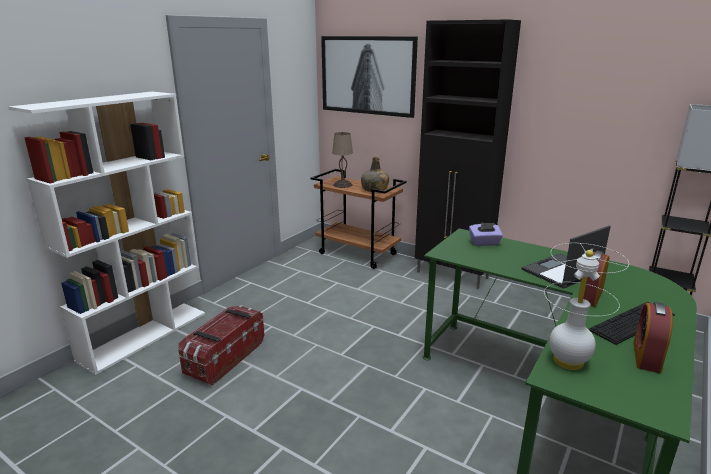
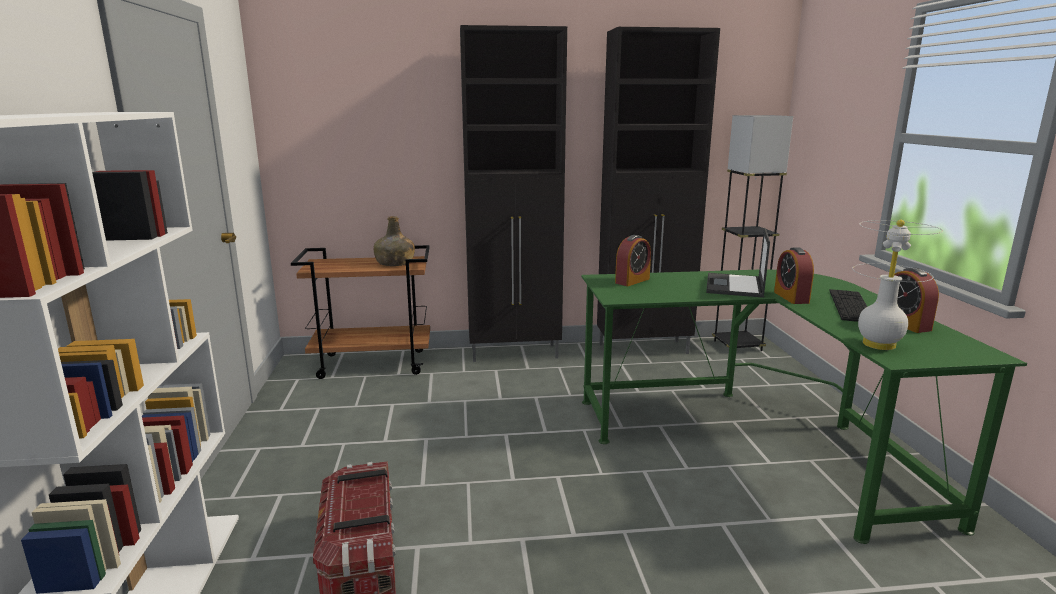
camera: 40 degrees left, 5 degrees down
(342, 185) = (341, 266): beige table lamp -> none
(368, 75) = (349, 105): picture -> none
(484, 243) = (632, 281): purple tissue box -> alarm clock
(559, 305) = (644, 349): none -> black cabinet

